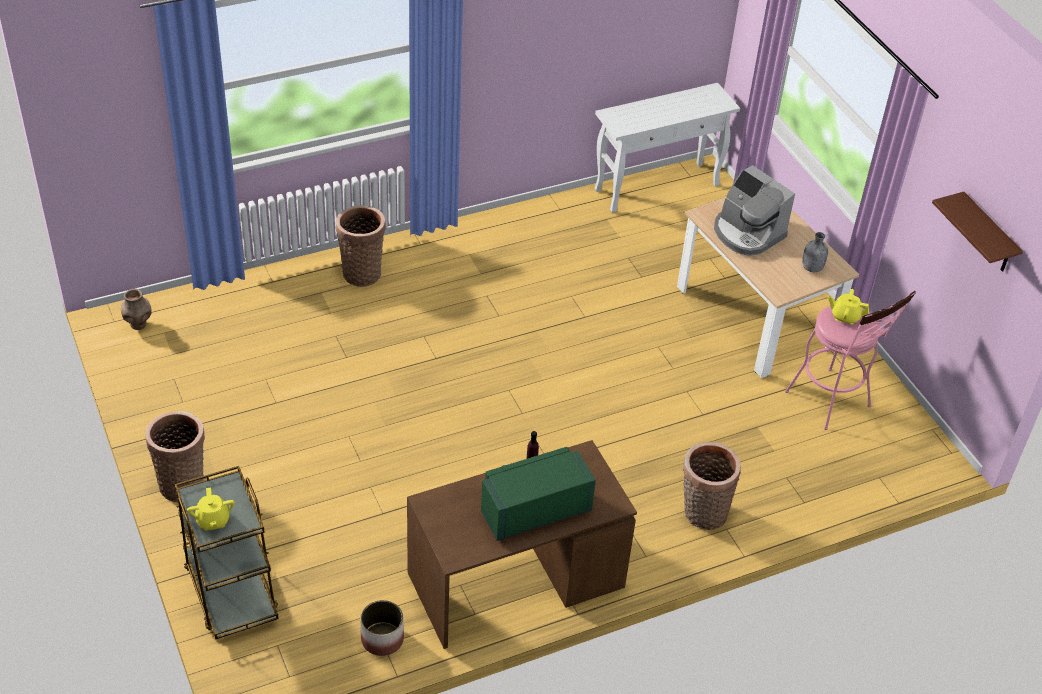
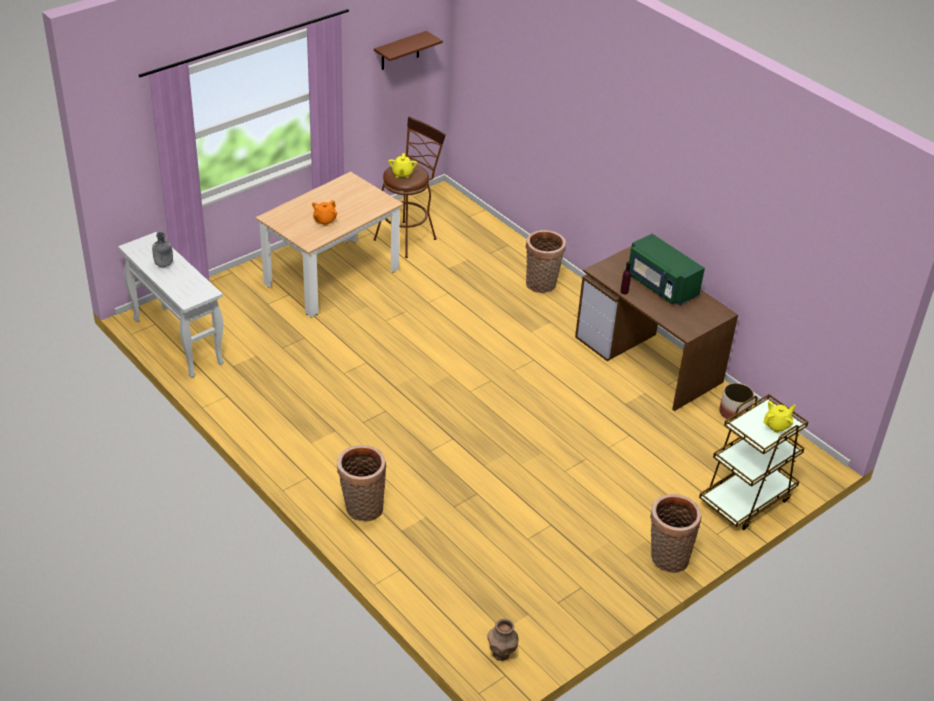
camera: 105 degrees left, 5 degrees down
(747, 233) = (324, 221): coffee machine -> orange teapot
(811, 268) = (353, 191): grey bottle -> grey bottle (164, 264)
(833, 403) = (408, 237): pink stool -> brown stool

